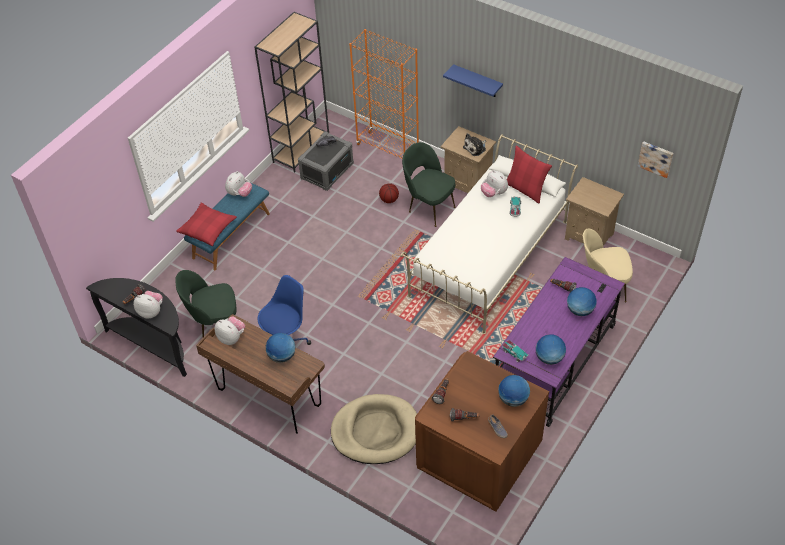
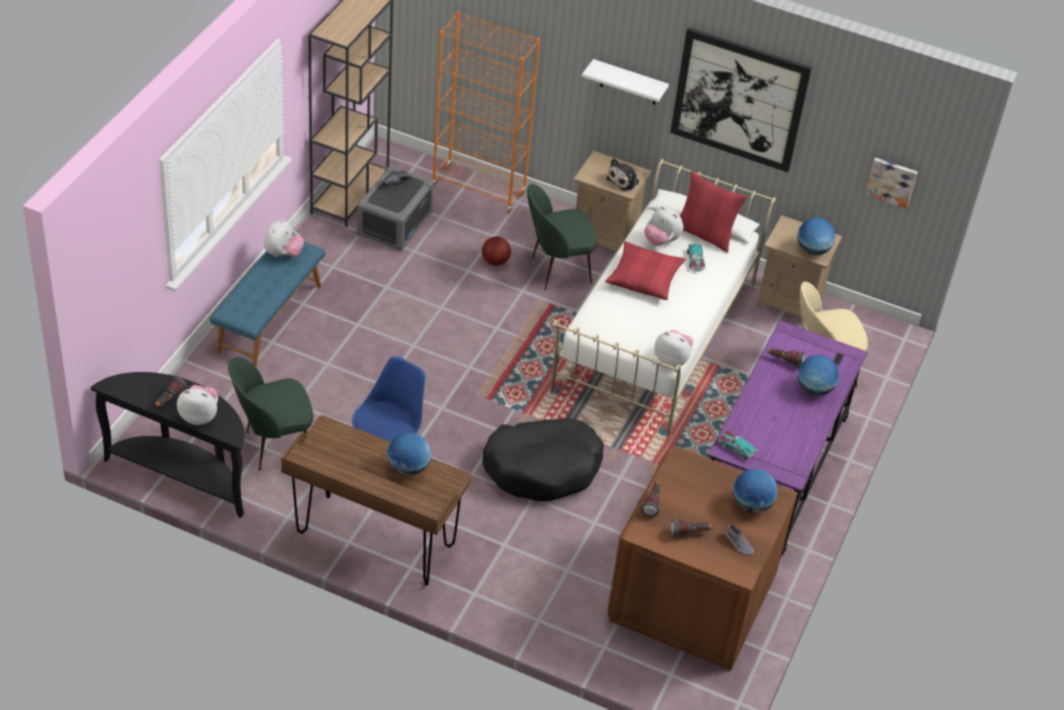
camera: 15 degrees left, 5 degrees down
(207, 228) = (245, 304): red pillow -> red pillow (644, 277)
(231, 338) = (328, 447): plush toy -> plush toy (672, 360)
(375, 431) = (540, 576): beige dog bed -> none
(392, 351) = (543, 467): none -> black dog bed
(429, 208) = (555, 270): green chair -> green chair turned 45 degrees counterclockwise
(477, 81) = (629, 83): blue shelf -> white shelf
(549, 358) = (785, 452): globe -> globe (812, 250)
(550, 96) = (739, 99): none -> picture

